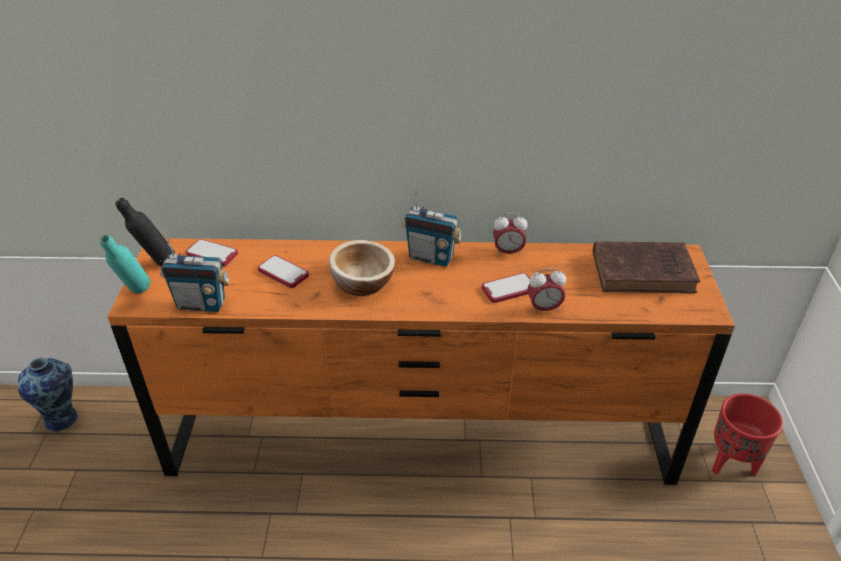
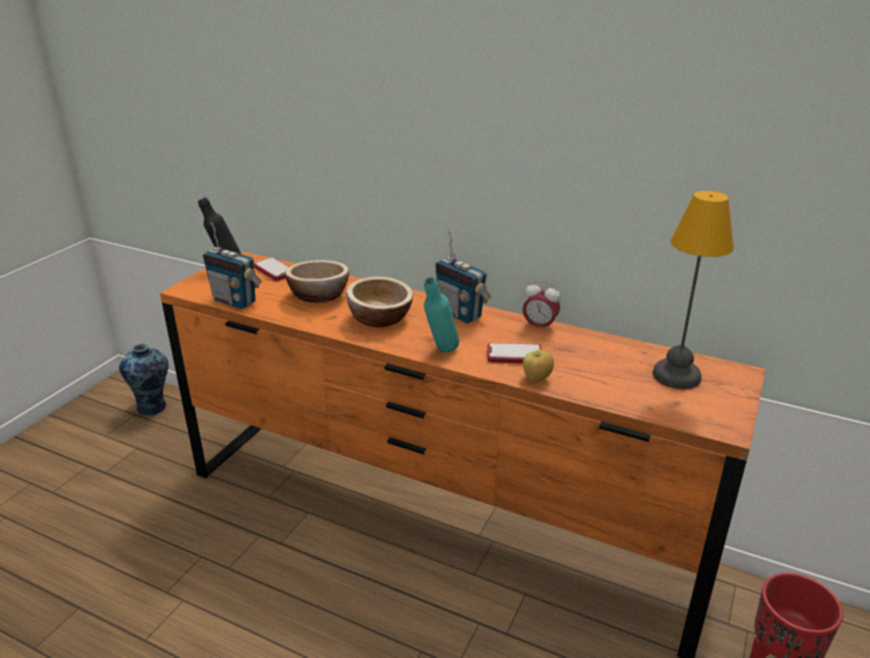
camera: 25 degrees right, 10 degrees down
(135, 295) = (192, 284): turquoise bottle -> turquoise bottle (440, 353)
(283, 273) = (319, 295): phone -> bowl
(544, 309) = (536, 379): alarm clock -> apple
(645, 272) = (677, 376): brown book -> table lamp

